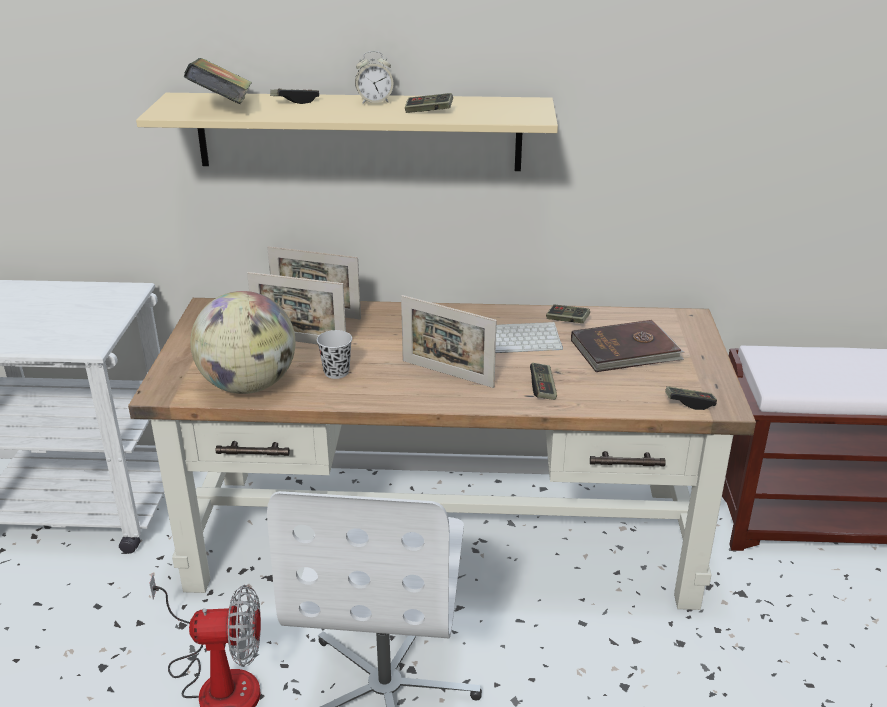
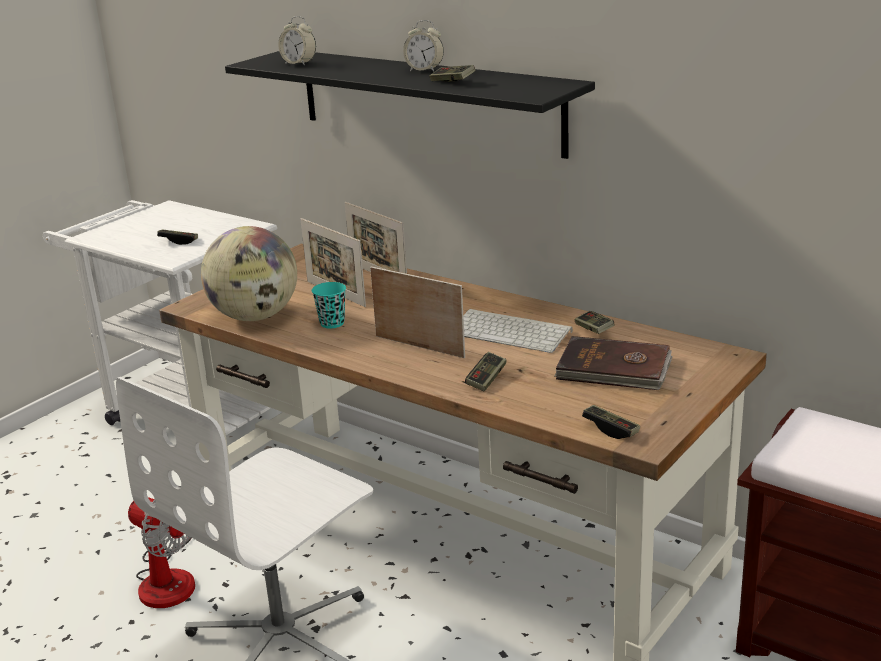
camera: 35 degrees right, 5 degrees down
(222, 108) = (299, 63): book -> alarm clock
(295, 101) = (363, 64): game controller -> game controller (178, 241)
(336, 372) = (332, 323): black cup -> turquoise cup
(359, 132) = (427, 101): beige shelf -> black shelf
(447, 374) = (419, 346): picture frame -> picture frame turned 150 degrees clockwise

